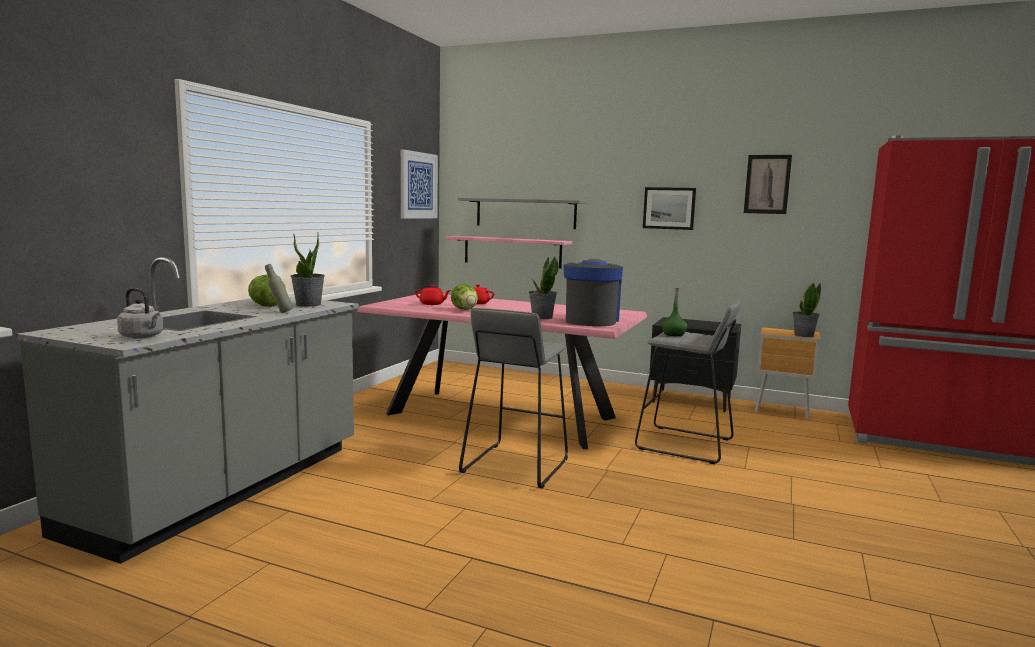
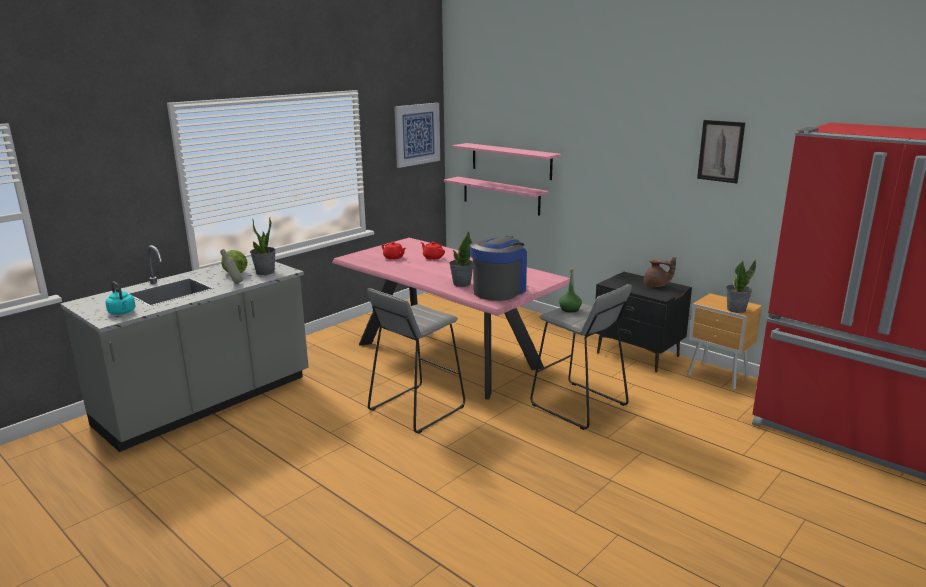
camera: 20 degrees right, 10 degrees up
(143, 336) = (122, 312): grey kettle -> turquoise kettle
(465, 309) = (410, 268): lettuce -> none
(525, 213) = (511, 161): grey shelf -> pink shelf
(669, 208) = (631, 167): picture -> none
(709, 324) = (656, 285): none -> brown teapot

